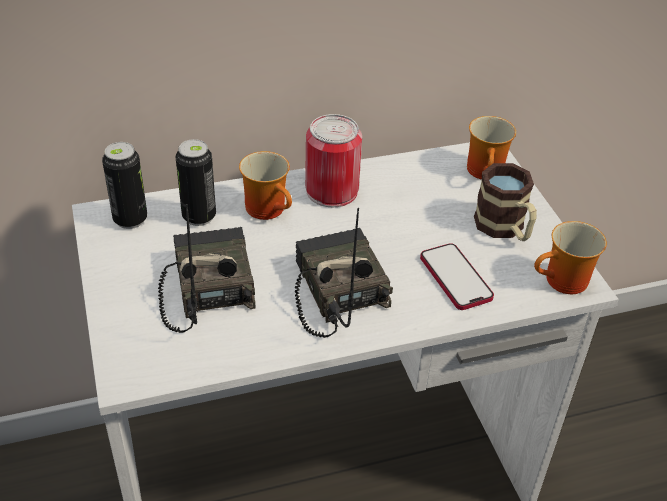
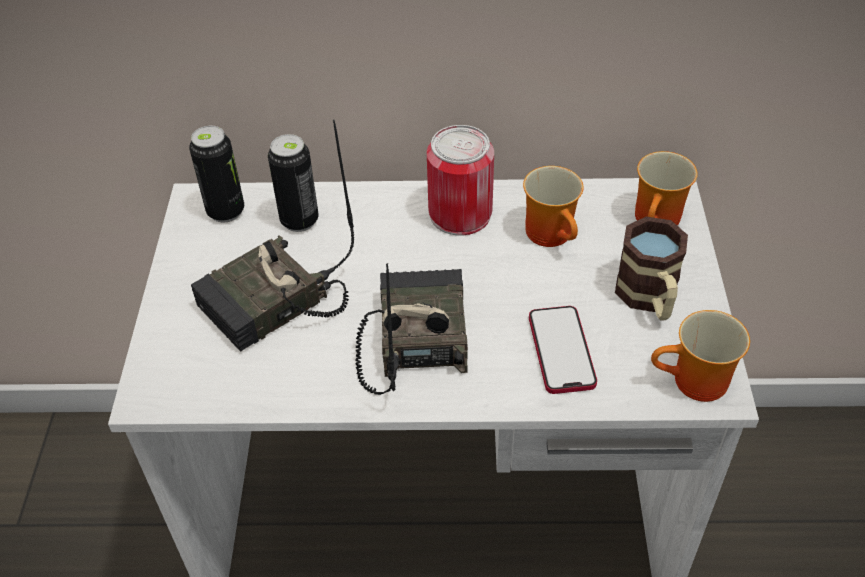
camera: 20 degrees right, 5 degrees up
(206, 287) = (273, 307): radio -> radio turned 135 degrees counterclockwise
(270, 209) = (381, 224): mug -> mug (554, 234)

